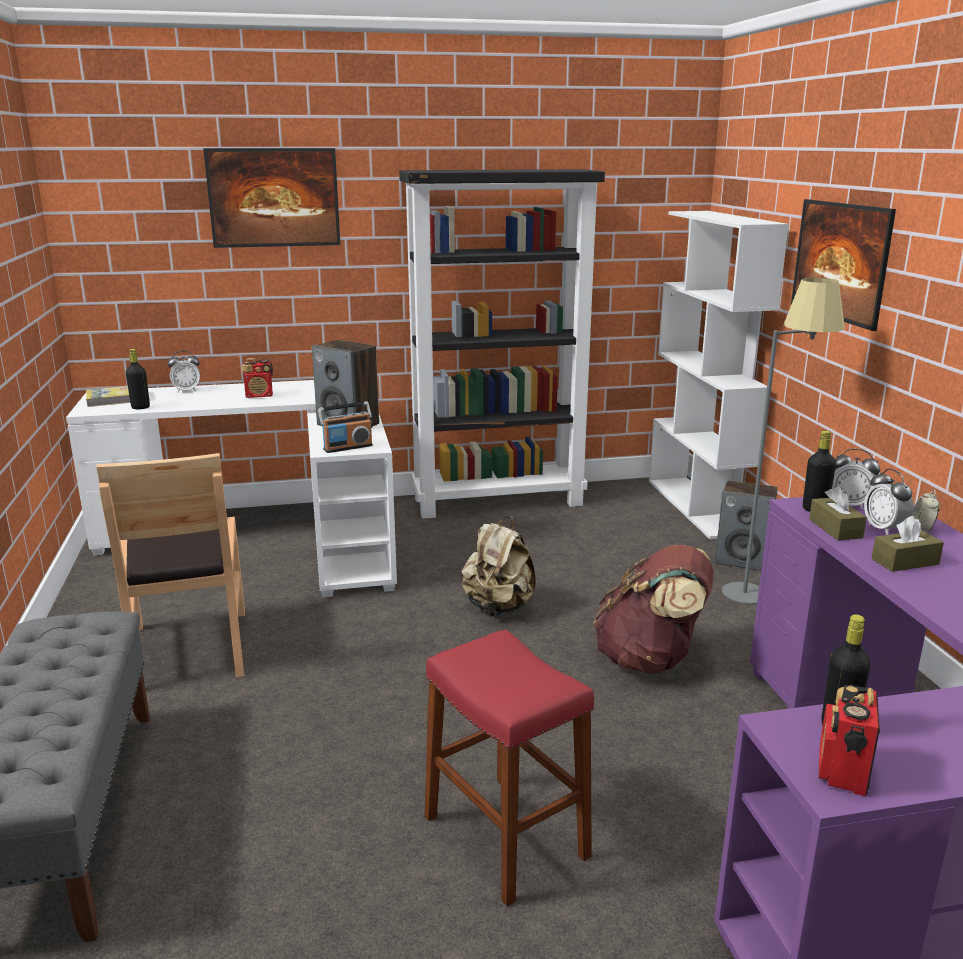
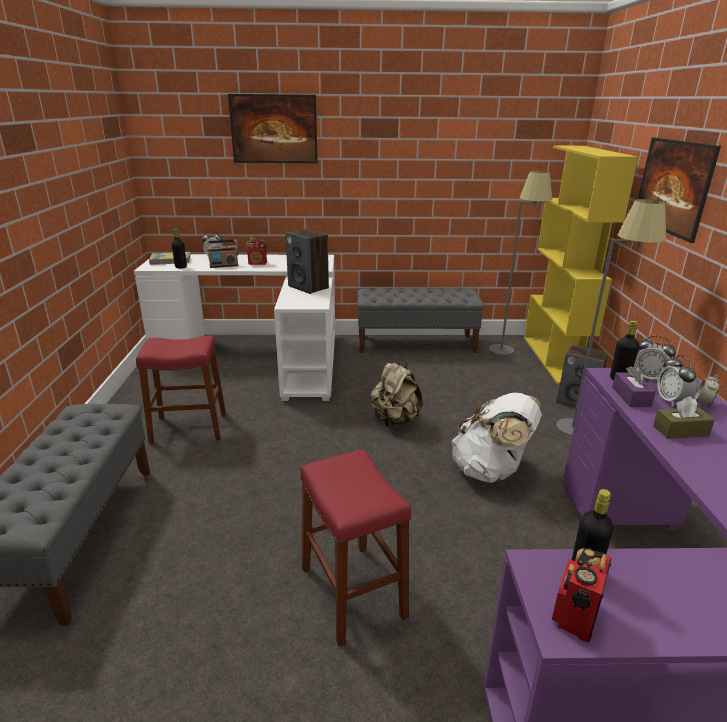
camera: 10 degrees right, 5 degrees up
(190, 649) = (189, 428): brown chair -> red stool
(347, 447) = (301, 303): radio -> radio (224, 266)
(499, 501) = (416, 344): black bookcase -> grey bench
(633, 504) = (508, 354): none -> grey floor lamp
(650, 659) = (491, 470): brown backpack -> white backpack
(697, 507) = (554, 359): white bookcase -> yellow bookcase
(835, 528) = (631, 397): brown tissue box -> purple tissue box

